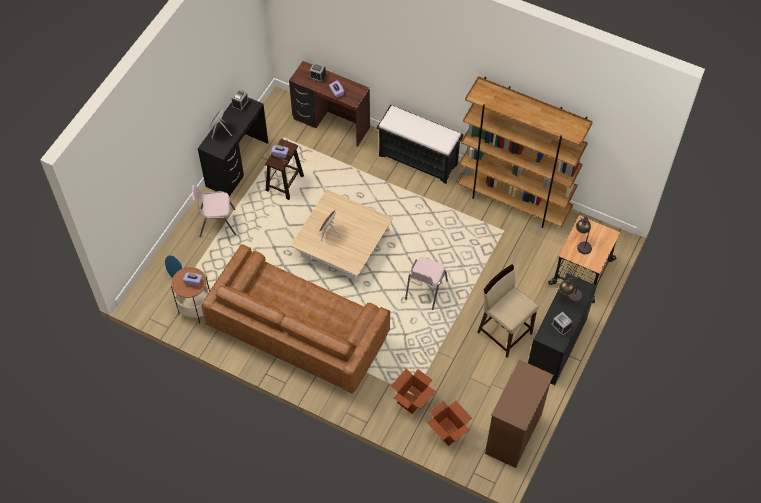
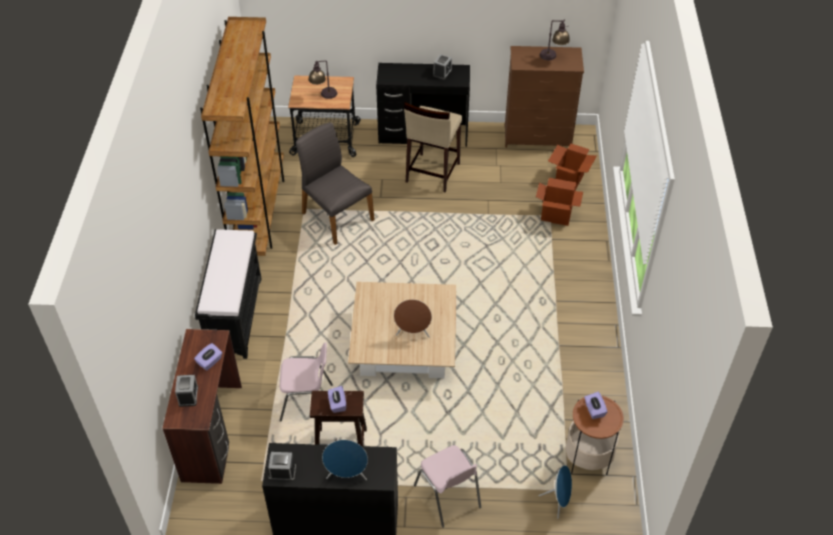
camera: 115 degrees left, 10 degrees down
(298, 333) = (547, 338): brown sofa -> none
(425, 290) = (420, 248): pink chair -> pink chair (307, 402)
(485, 248) = (336, 217): none -> grey chair
(569, 298) = (405, 76): table lamp -> table lamp (553, 58)

